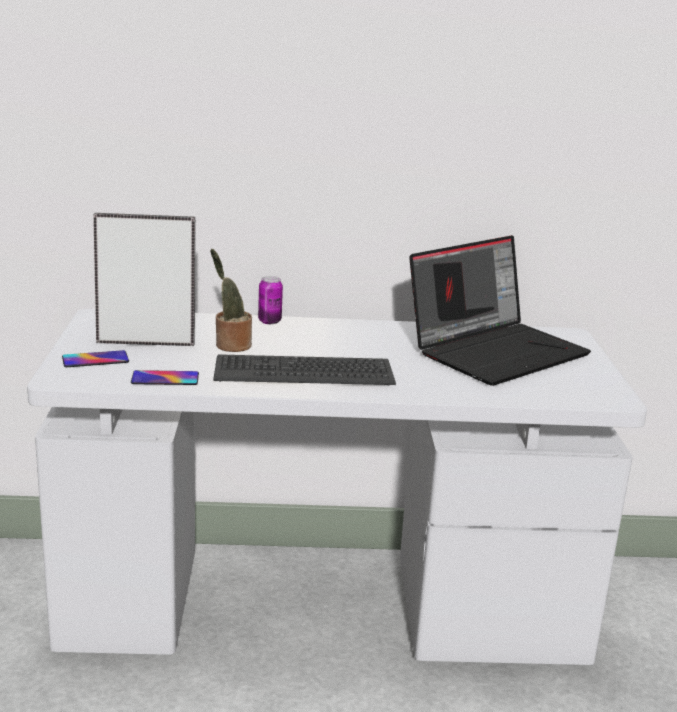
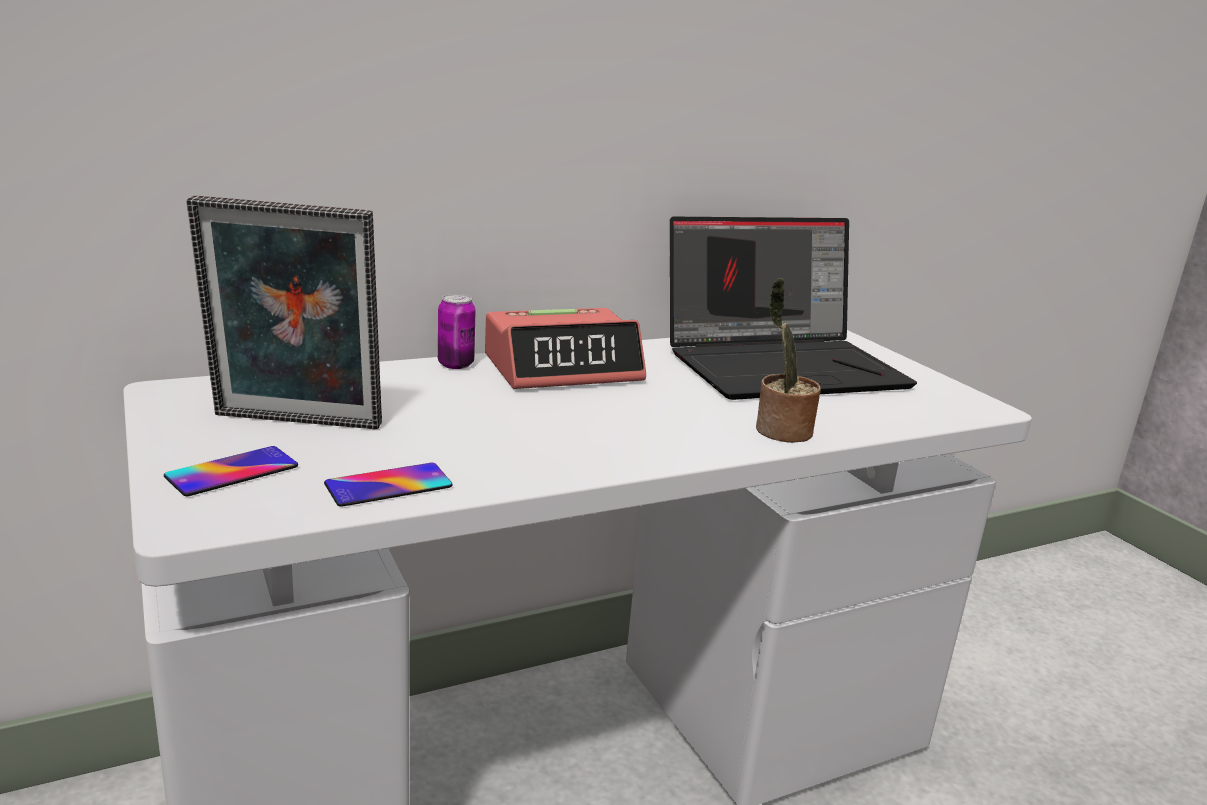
camera: 25 degrees left, 0 degrees up
(146, 341) = (295, 424): picture frame -> picture frame turned 150 degrees counterclockwise
(230, 345) = (437, 410): potted plant -> potted plant (780, 431)
(304, 371) = (587, 434): keyboard -> none
(335, 332) = (563, 368): none -> alarm clock
(496, 351) = (783, 365): laptop -> laptop turned 45 degrees clockwise

